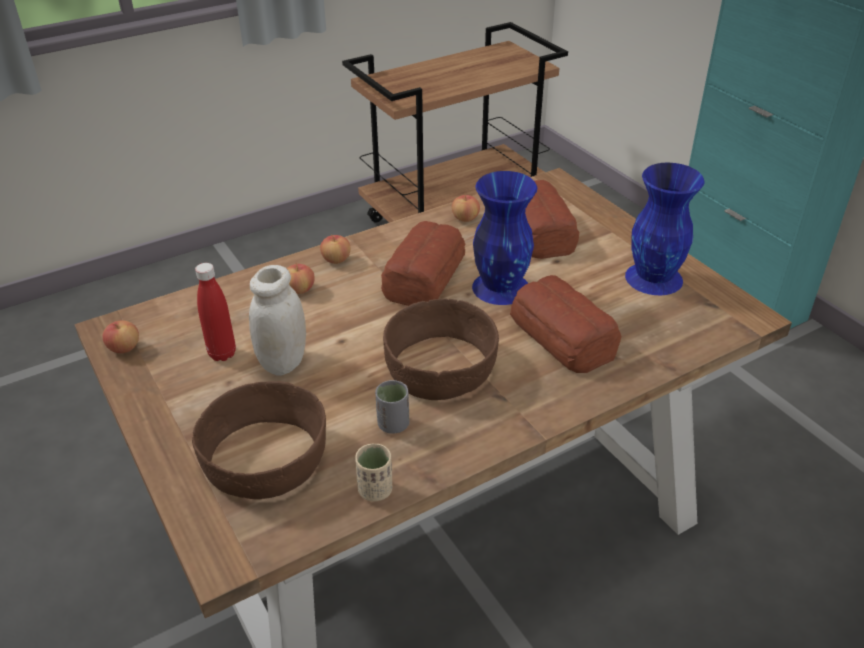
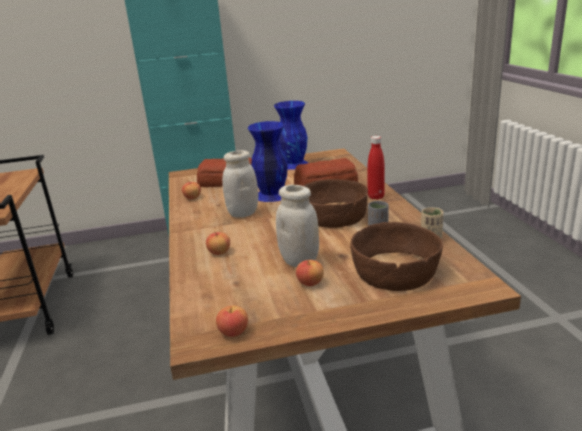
camera: 70 degrees left, 15 degrees down
(222, 354) = (274, 284): red bottle -> red bottle (376, 197)
(336, 260) = (195, 238): apple -> apple (310, 283)
(423, 277) = (243, 213): bread -> white jar

